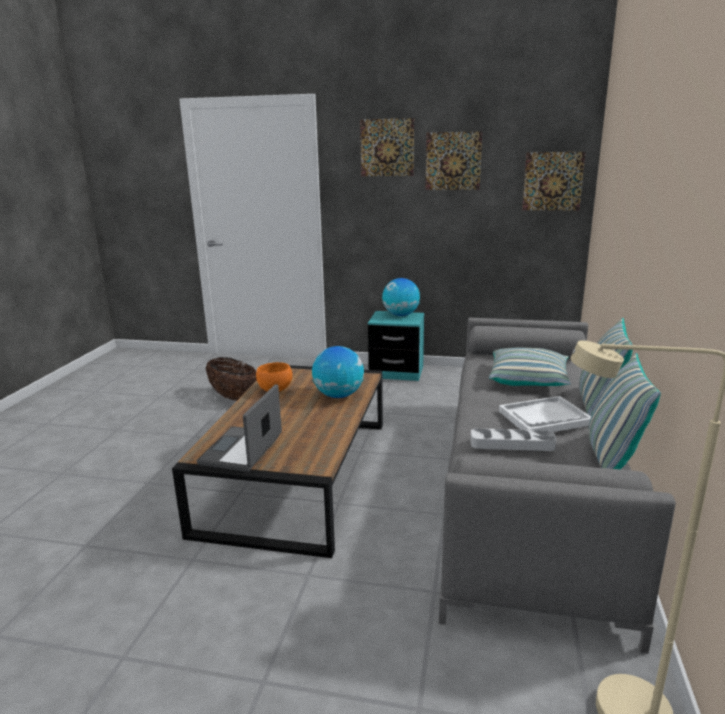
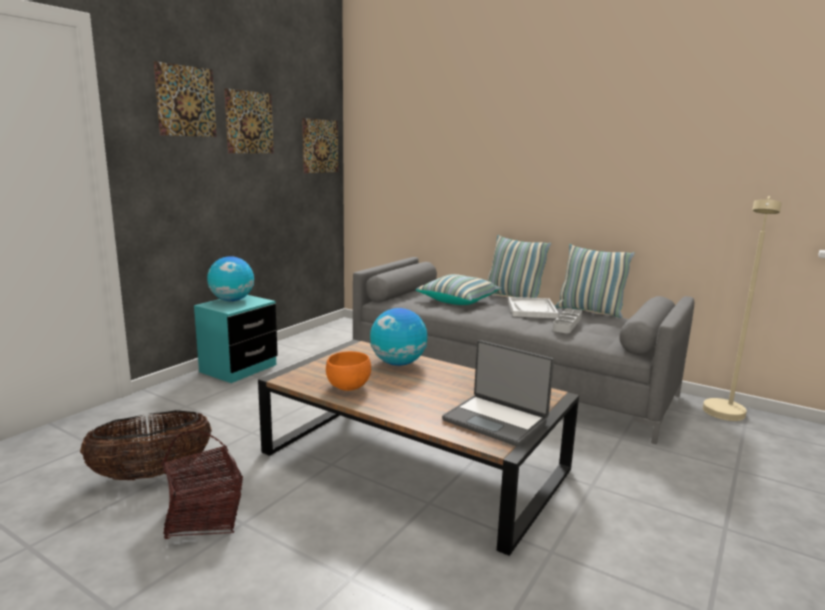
camera: 70 degrees left, 5 degrees down
(197, 424) = (204, 516): none -> basket

